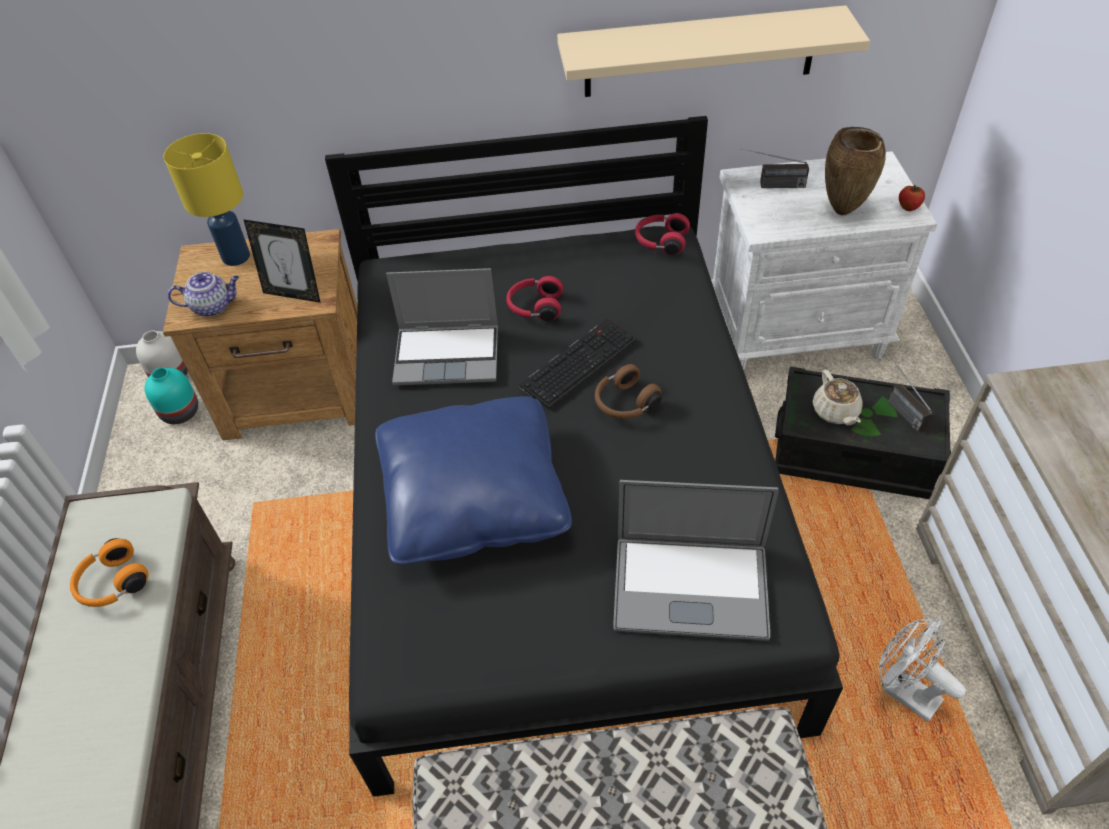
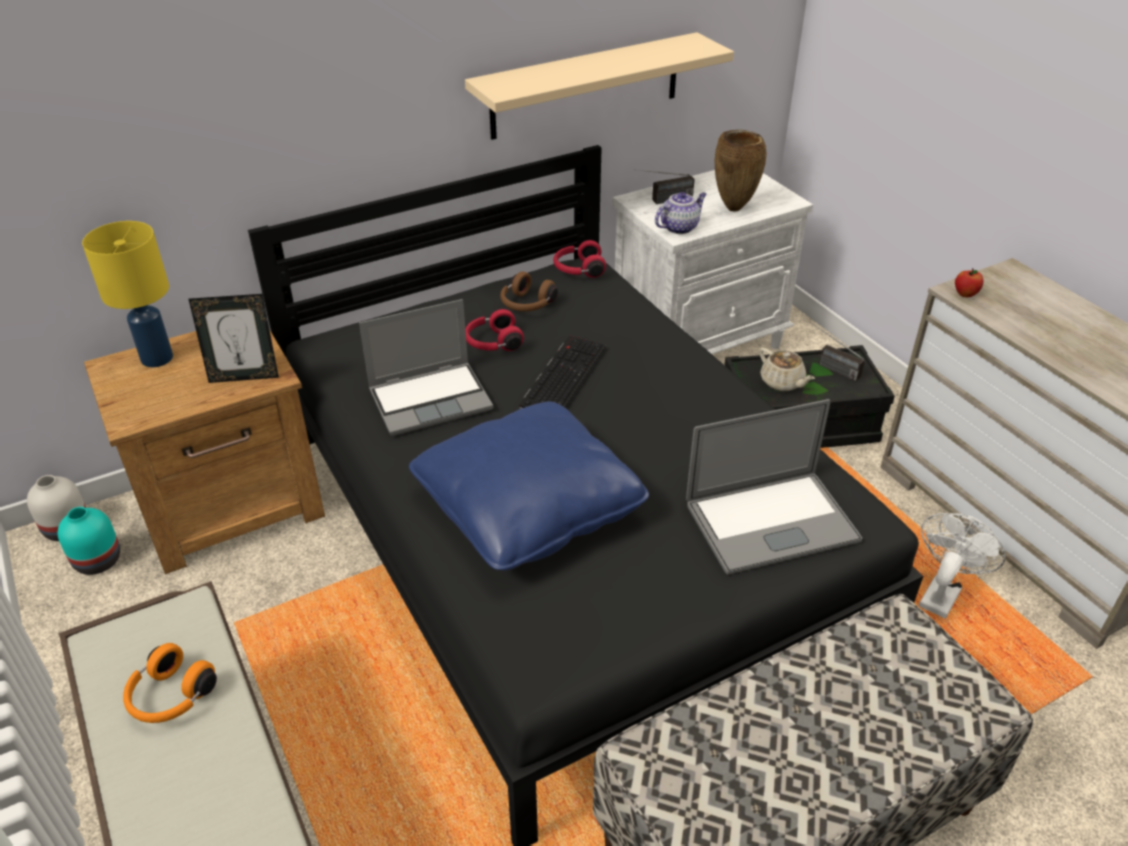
camera: 25 degrees left, 10 degrees down
(213, 306) = (157, 406): teapot -> teapot (679, 227)
(624, 404) = (624, 398): brown headphones -> brown headphones (526, 305)
(903, 691) = (941, 593): white fan -> white fan turned 105 degrees clockwise
(908, 207) = (784, 197): apple -> apple (965, 294)

